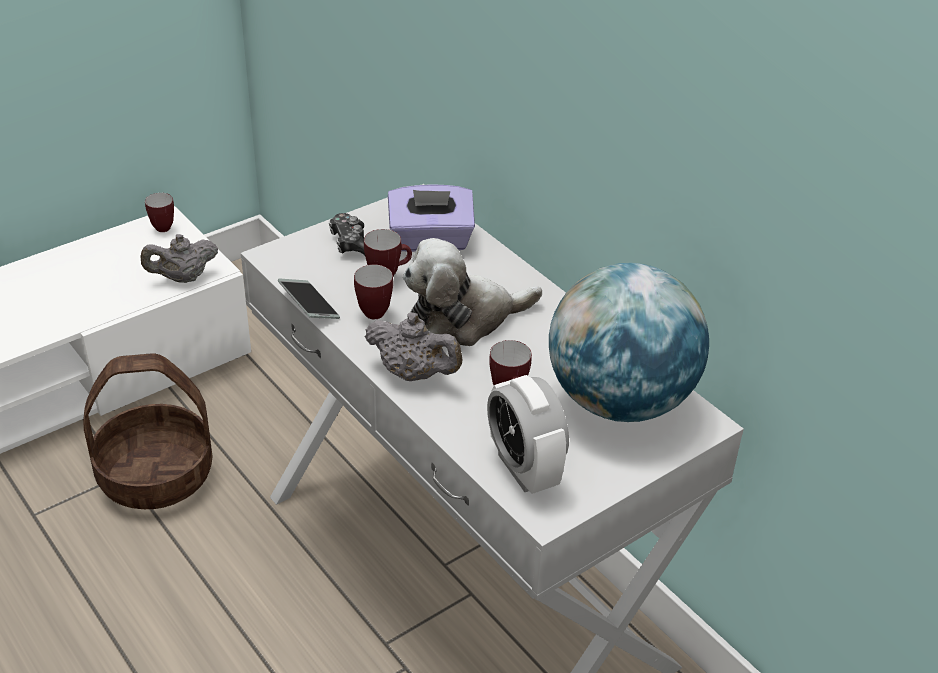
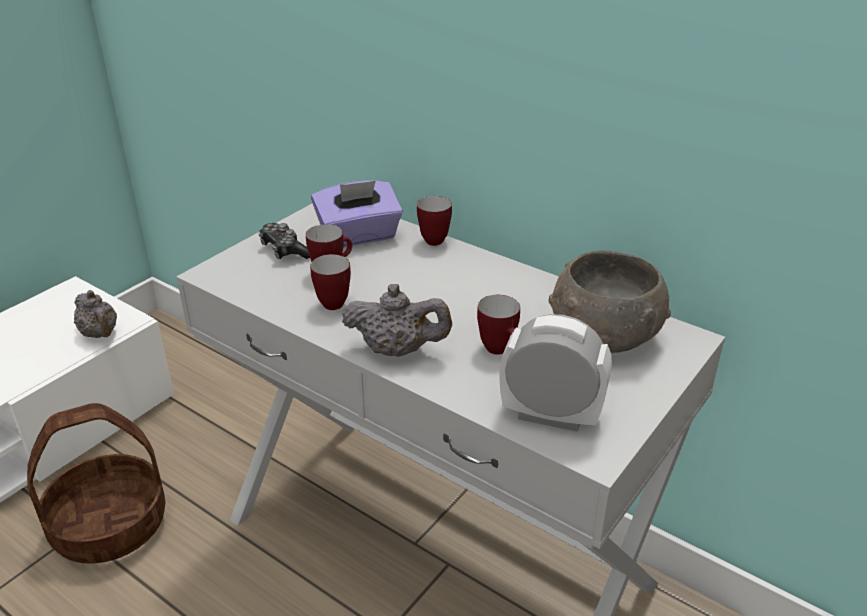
camera: 15 degrees left, 5 degrees down
(164, 226) = (69, 294): mug -> mug (433, 239)
(183, 278) = (100, 334): grey teapot -> grey teapot turned 90 degrees counterclockwise
(309, 305) = (264, 309): phone -> none
(464, 319) = (422, 294): plush toy -> none
(524, 469) = (550, 416): alarm clock -> alarm clock turned 150 degrees clockwise
(619, 400) = (603, 335): globe -> grey bowl

